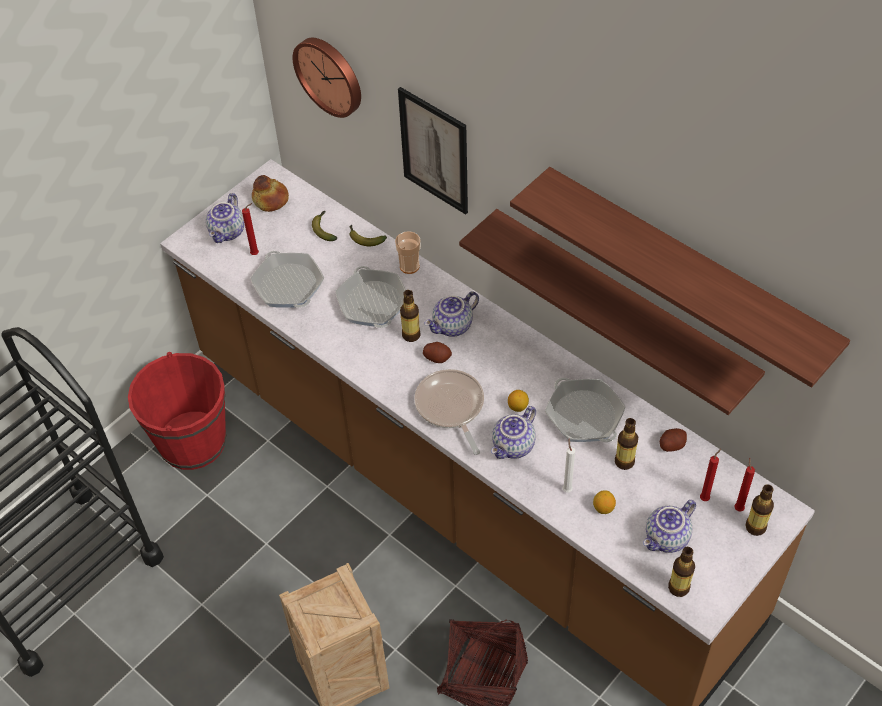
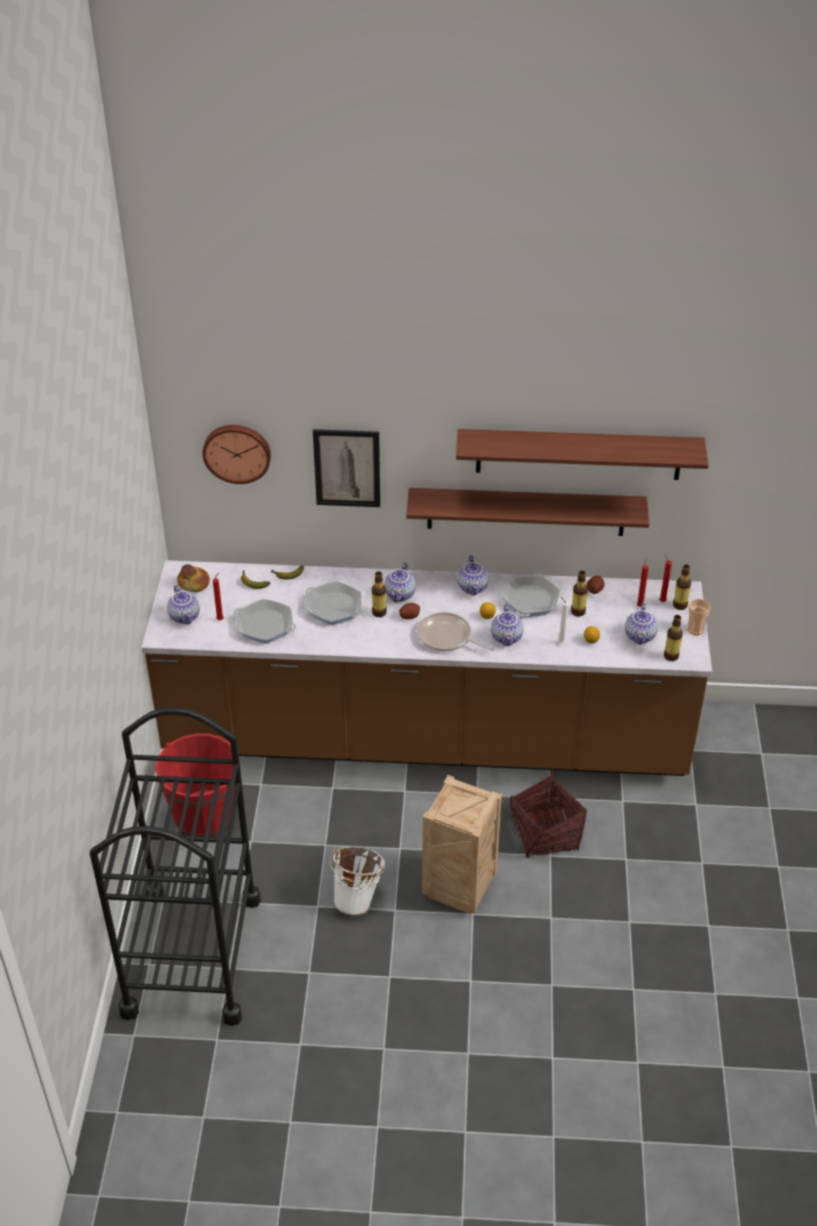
camera: 40 degrees left, 10 degrees down
(243, 622) = (358, 898): none -> white bucket
(409, 266) = (335, 576): cup -> cup (695, 629)
(537, 362) = (473, 587): none -> teapot
(584, 415) = (530, 600): frying pan -> frying pan turned 90 degrees counterclockwise

